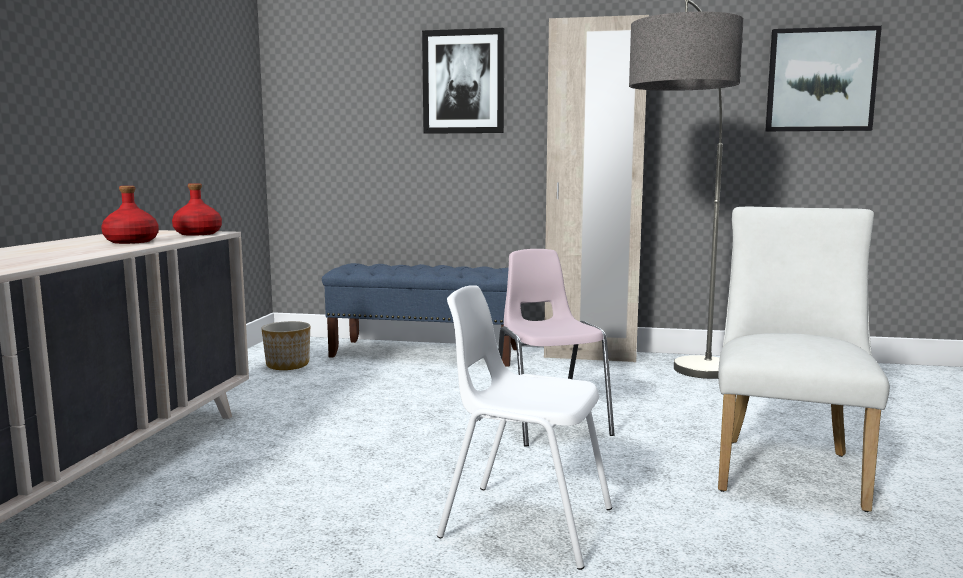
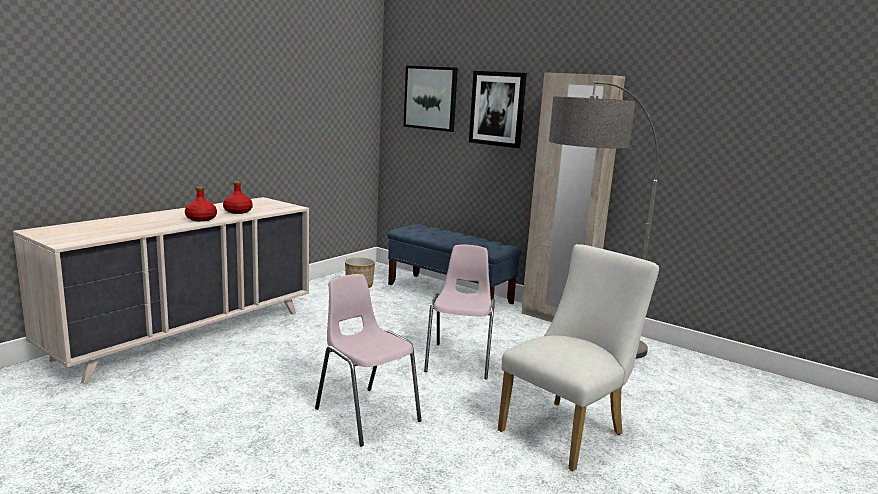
camera: 25 degrees right, 5 degrees up
(197, 234) = (282, 207): red bottle -> red bottle (200, 219)
(525, 523) = (366, 414): white chair -> pink chair
(820, 80) = (760, 135): picture -> picture (431, 98)

